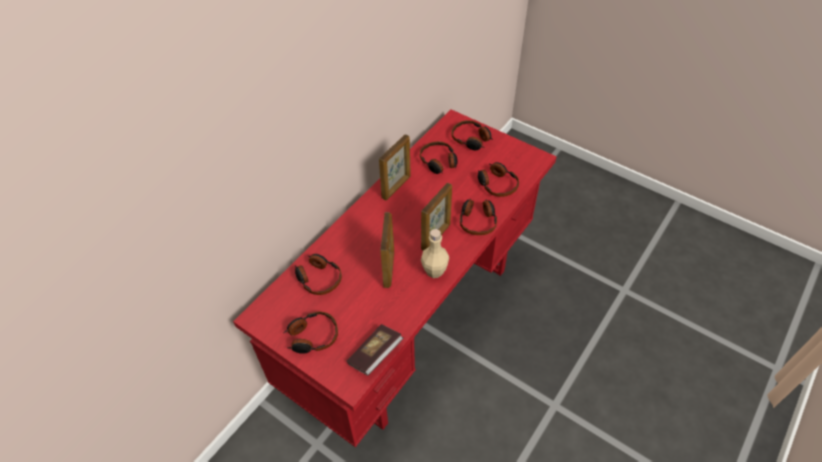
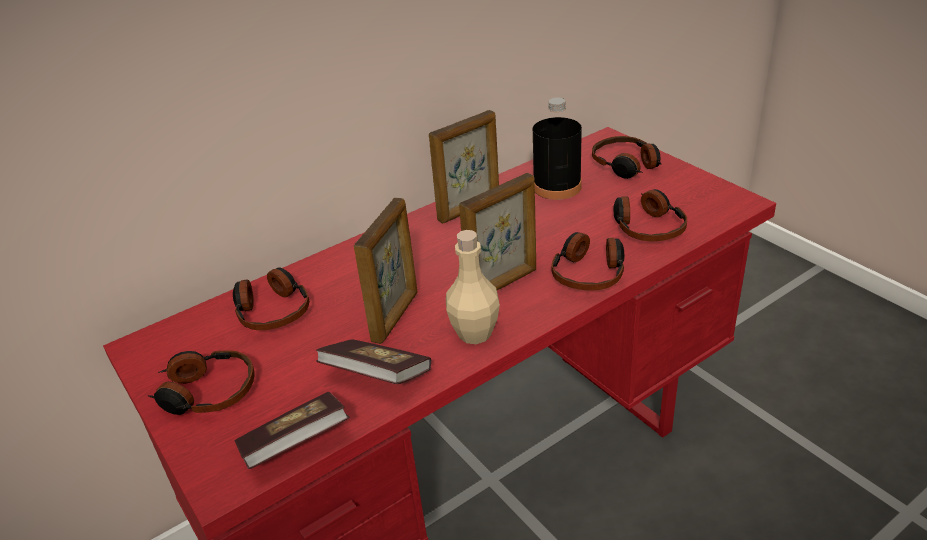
camera: 20 degrees right, 15 degrees down
(396, 307) = (377, 376): none -> book
(439, 162) = (557, 187): headphones -> black bottle

